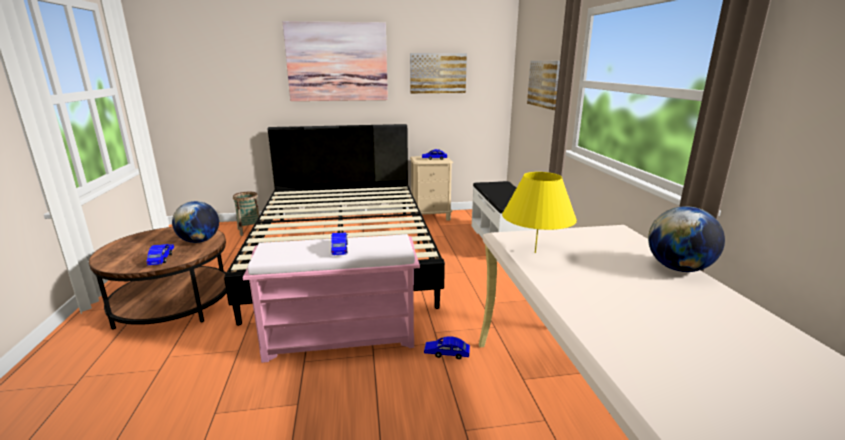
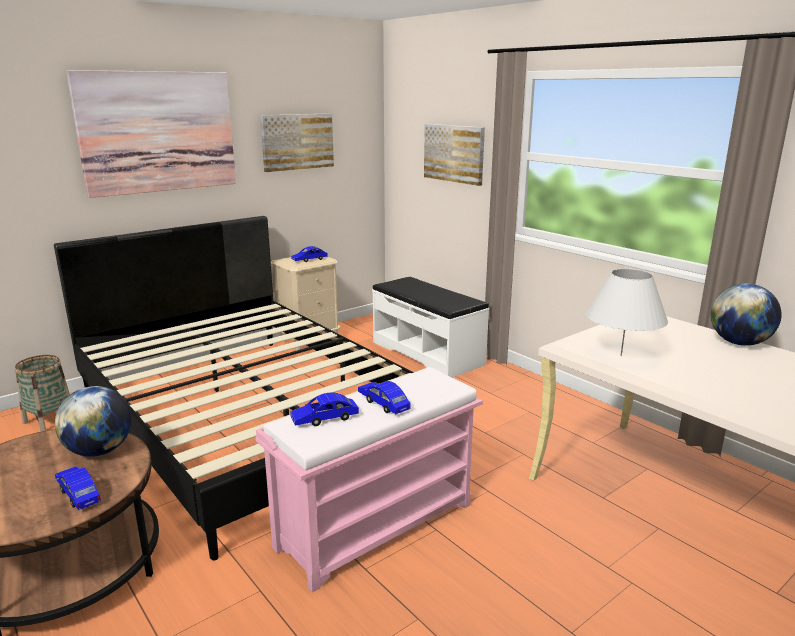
camera: 30 degrees left, 0 degrees up
(446, 353) = (509, 499): blue toy car -> blue toy car (325, 419)
(535, 252) = (621, 356): yellow table lamp -> white table lamp

